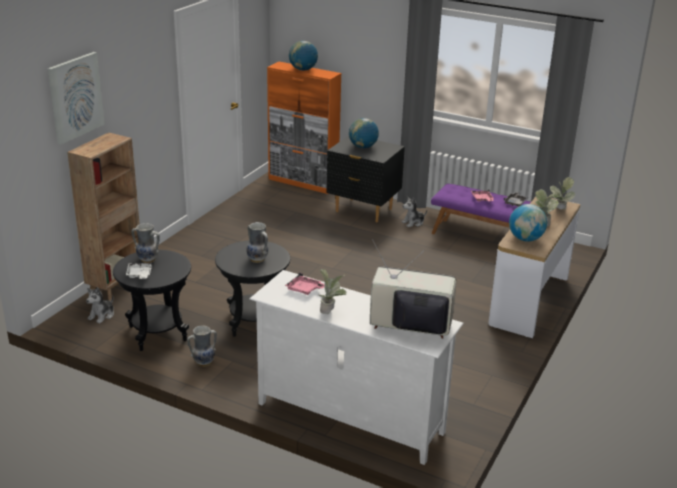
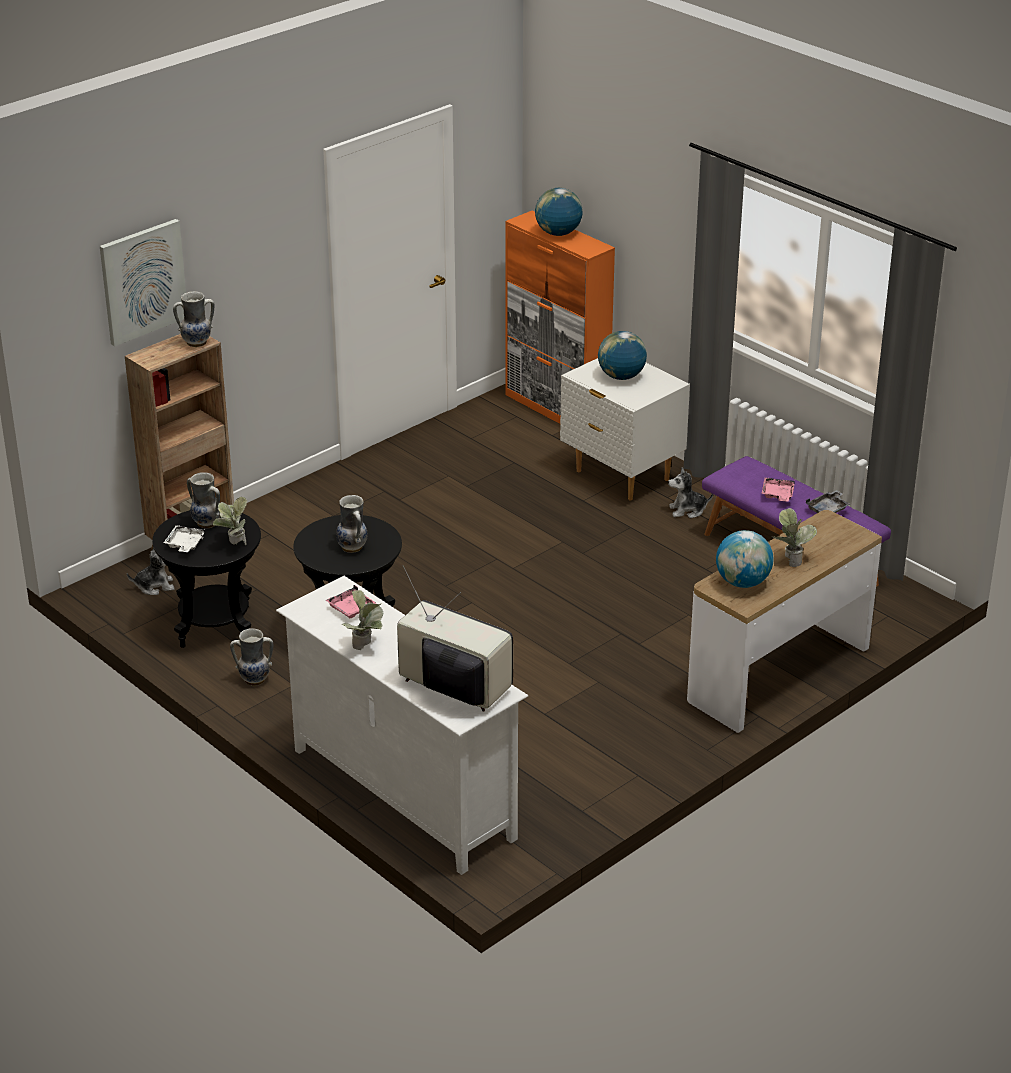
camera: 20 degrees right, 5 degrees up
(102, 315) = (155, 586): plush toy -> plush toy turned 150 degrees counterclockwise
(115, 140) = (196, 343): none -> vase
(363, 210) = (621, 476): black nightstand -> white nightstand
(559, 211) = (836, 543): potted plant -> potted plant (234, 545)

